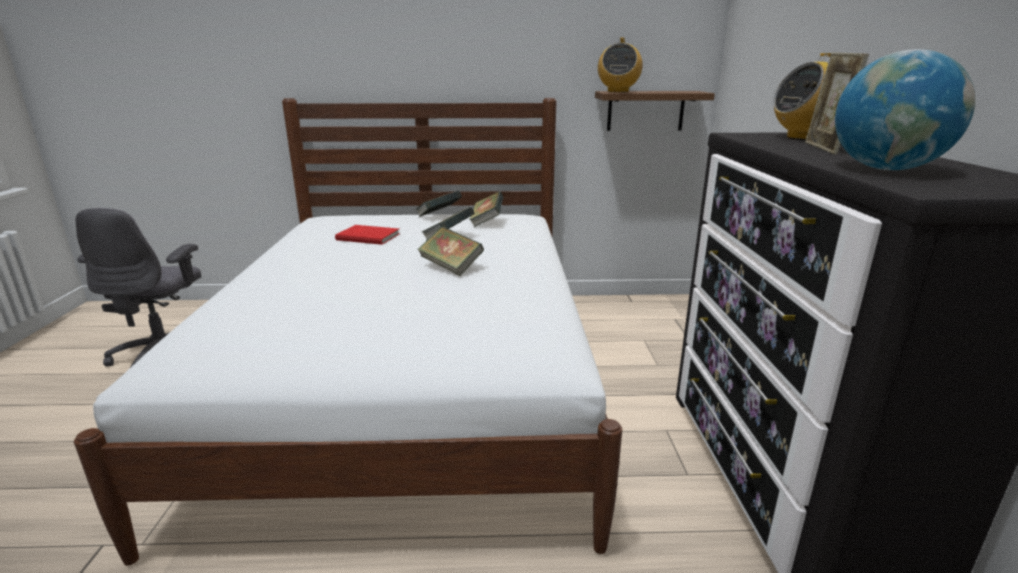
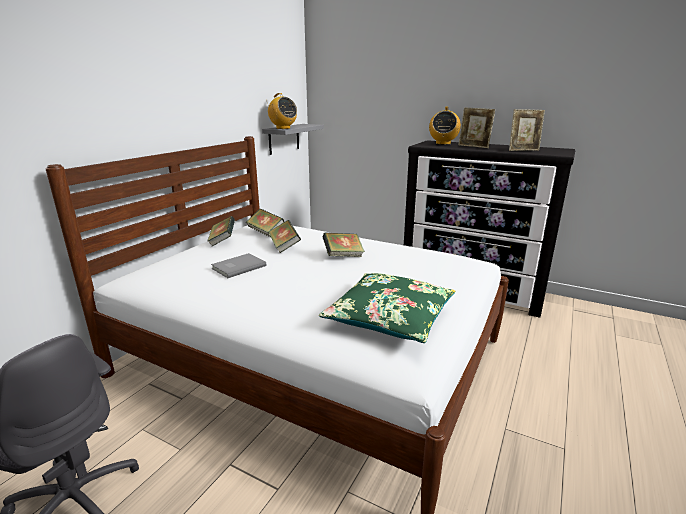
camera: 60 degrees left, 0 degrees up
(273, 326) = (389, 317): none -> green pillow
(368, 236) = (237, 267): red book -> grey book
(645, 111) = (284, 138): brown shelf -> grey shelf
(886, 169) = (523, 150): globe -> picture frame

